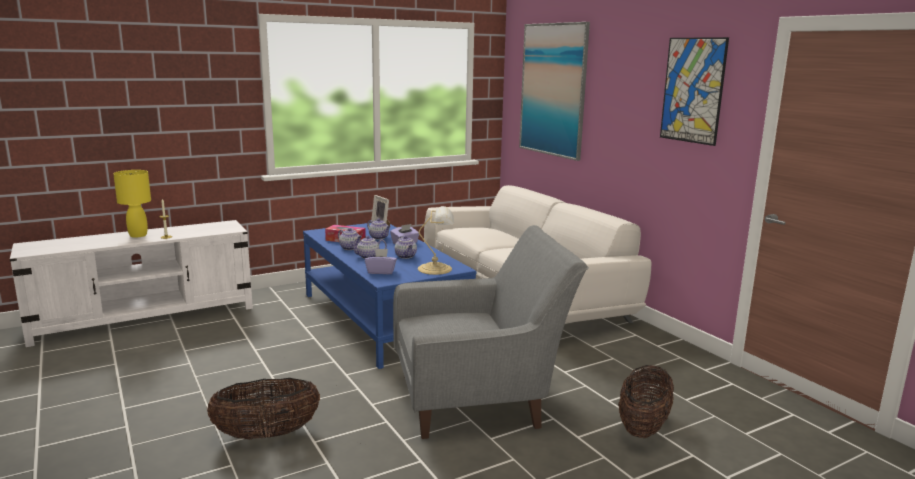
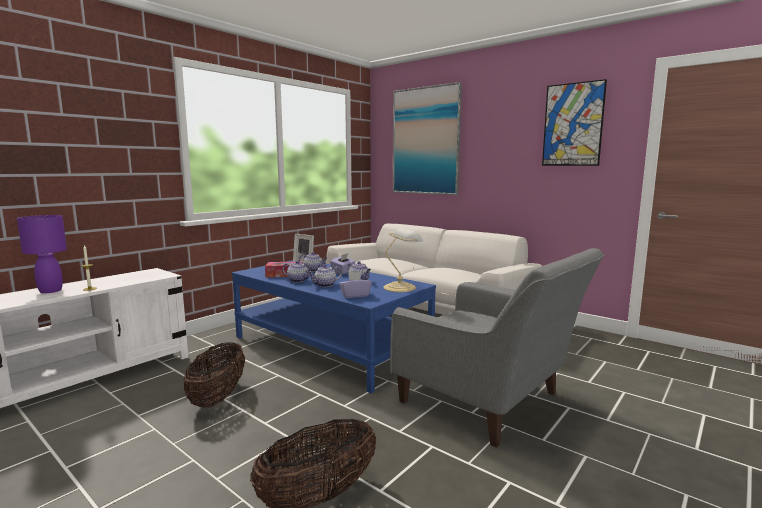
camera: 20 degrees left, 5 degrees down
(138, 235) = (50, 291): yellow table lamp -> purple table lamp
(479, 398) = (489, 402): grey armchair -> grey armchair turned 75 degrees clockwise
(643, 426) = (640, 398): basket -> basket (218, 397)

